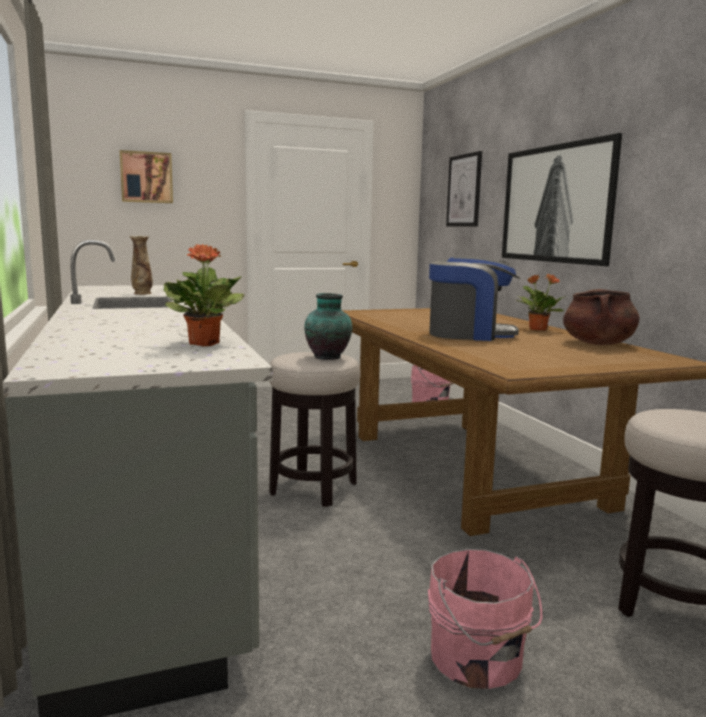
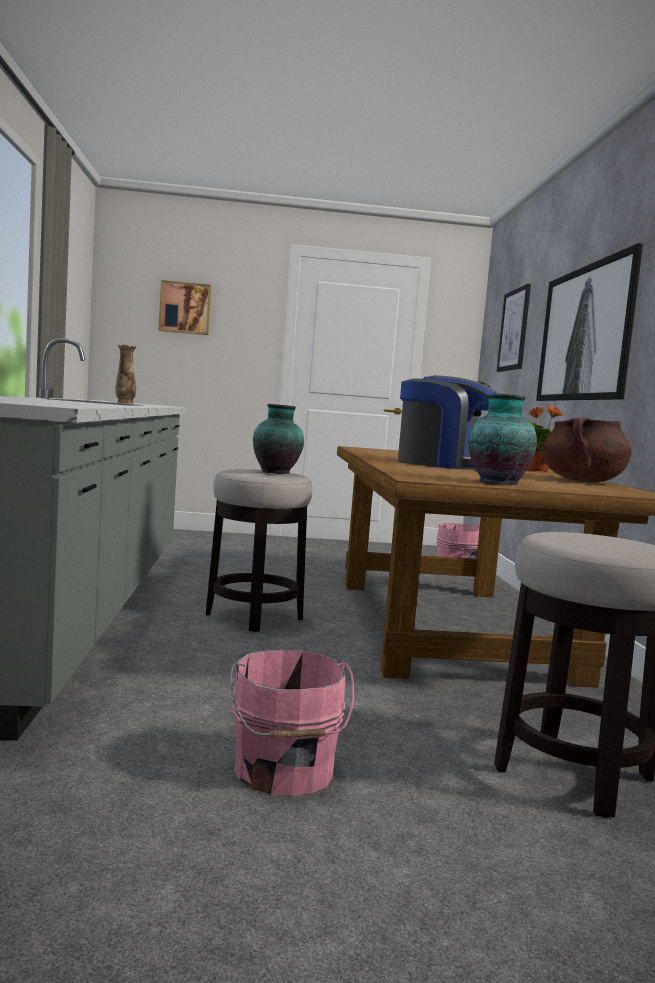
camera: 15 degrees right, 5 degrees down
(205, 343) = (67, 404): potted plant -> none
(565, 364) = (496, 482): none -> vase

